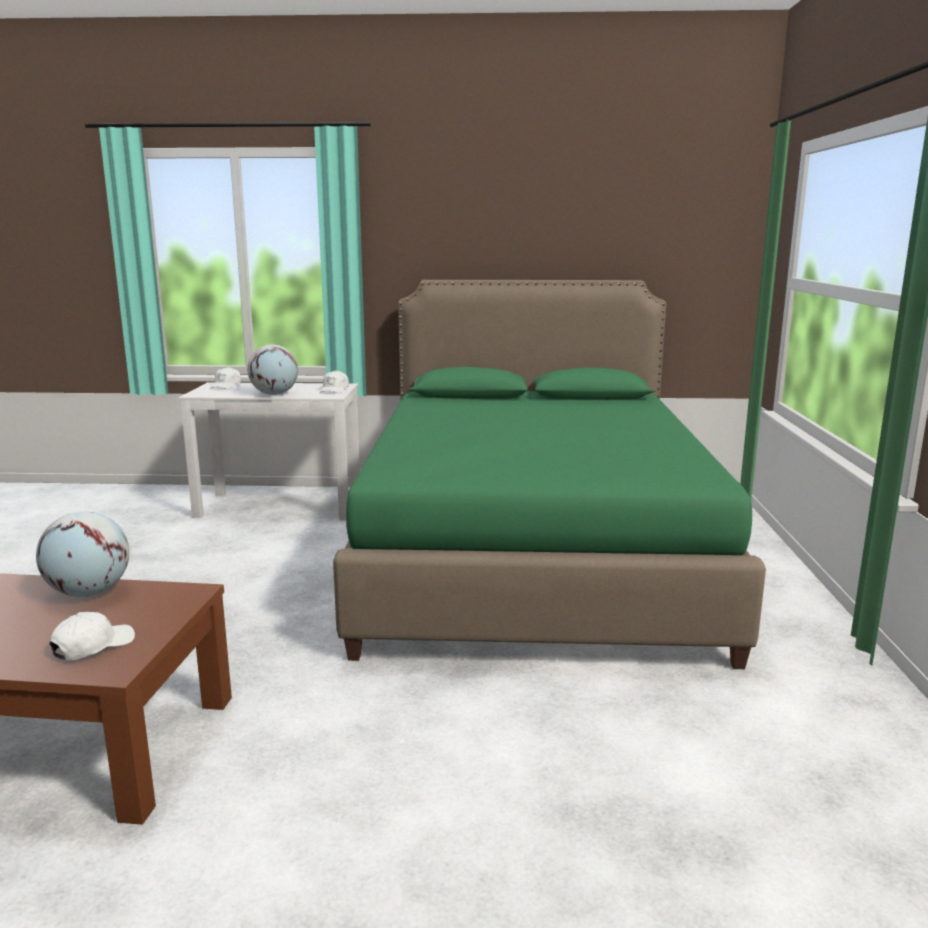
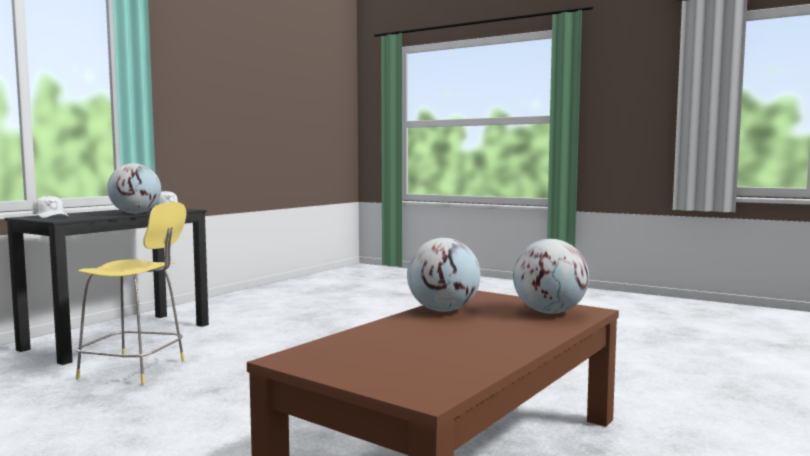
camera: 60 degrees left, 10 degrees down
(93, 646) = (549, 312): white cap -> globe
(193, 542) = (136, 370): none -> yellow stool
(280, 506) = (119, 336): white desk -> black desk
(532, 557) = (373, 302): green bed -> none

